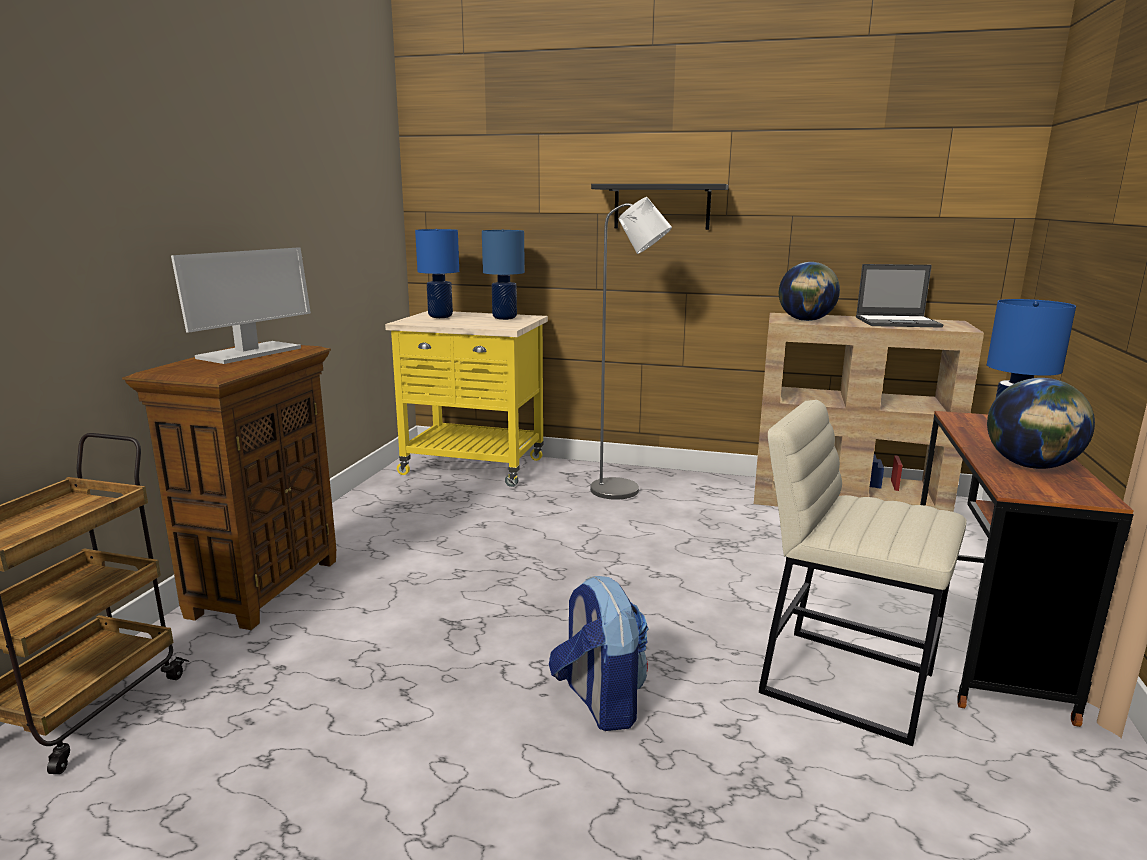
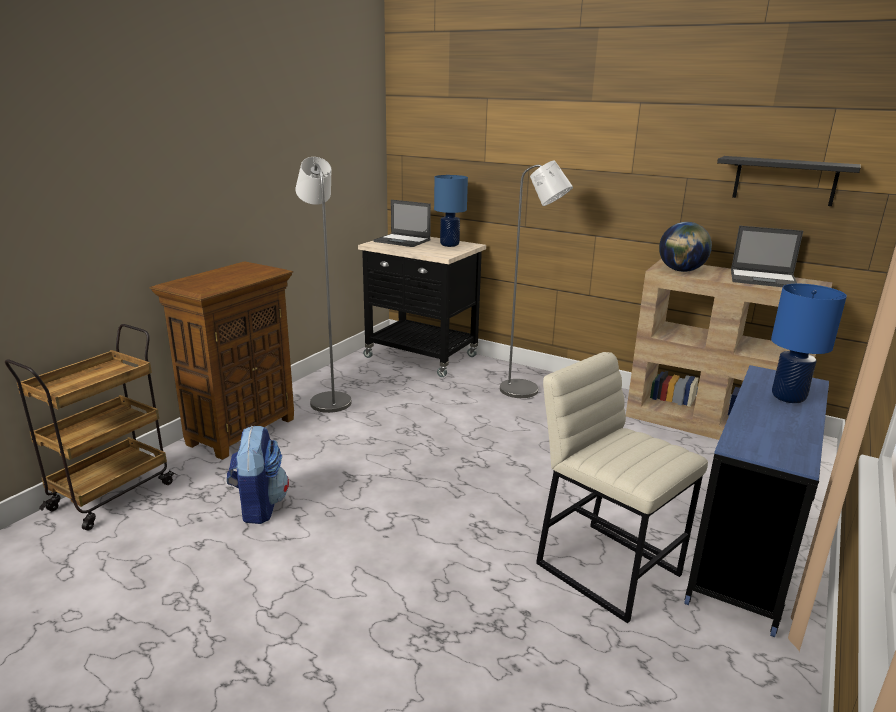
camera: 15 degrees right, 5 degrees up
(249, 353) = (235, 273): monitor -> none
(375, 530) = (328, 399): none -> grey floor lamp
(441, 317) = (403, 241): blue table lamp -> laptop
(474, 467) = (422, 357): yellow cart -> black cart
(599, 702) = (420, 548): backpack -> backpack (259, 506)
(662, 207) = (579, 163): black shelf -> black shelf (784, 180)
(980, 635) = (745, 553): brown desk -> blue desk
(1031, 466) = (775, 427): globe -> none

